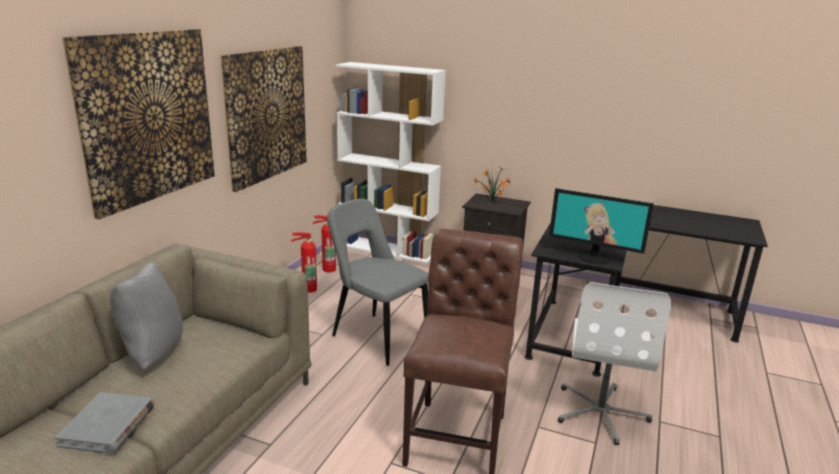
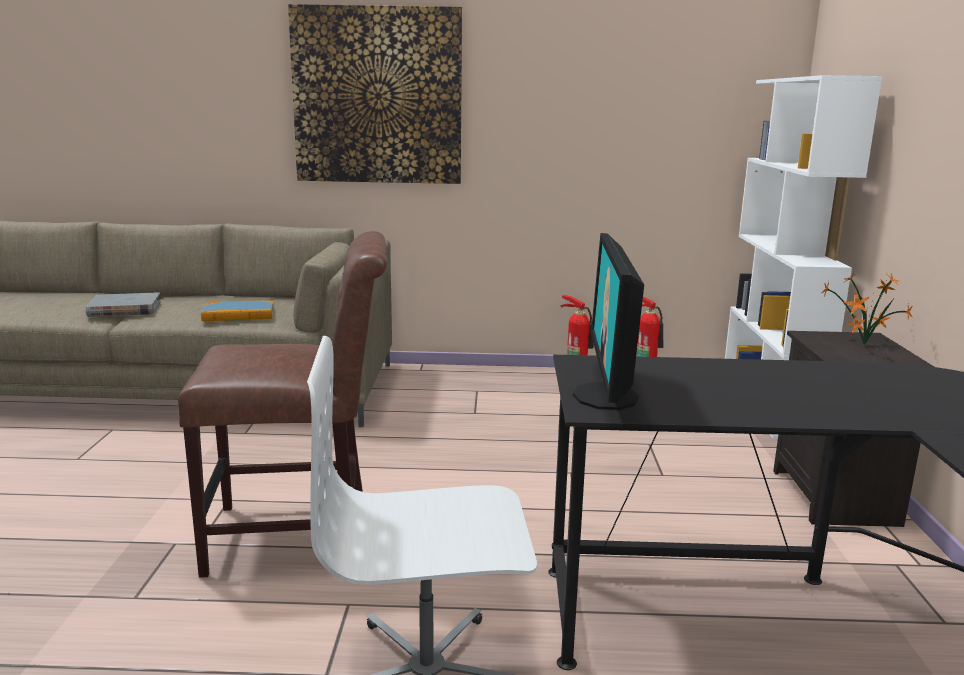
camera: 70 degrees right, 5 degrees down
(152, 353) = (240, 299): grey pillow -> none
(214, 358) = (239, 314): none -> book
(266, 115) = (580, 132): picture -> none
(377, 337) = (500, 443): grey chair -> none

